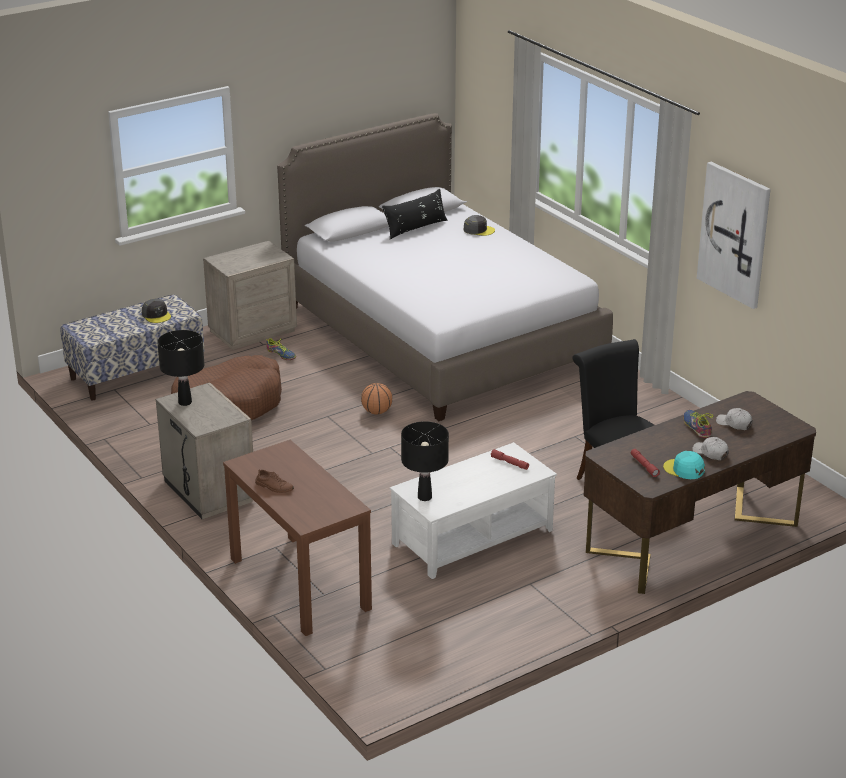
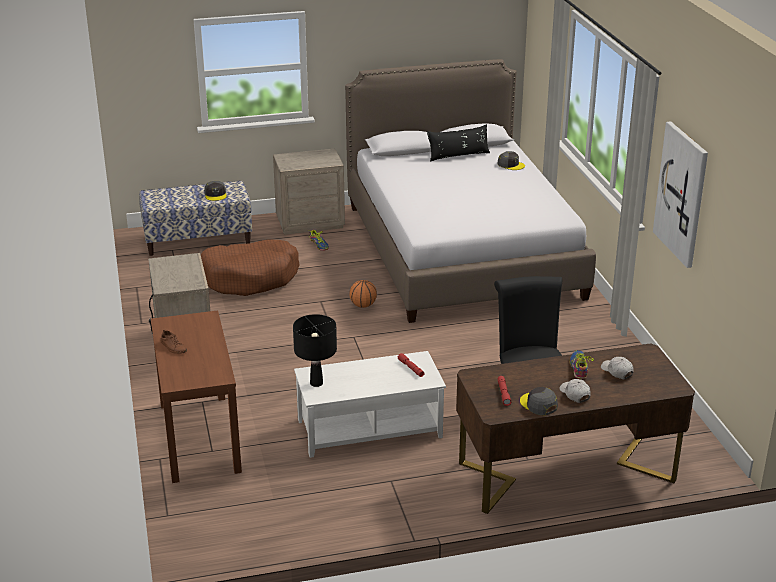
camera: 20 degrees right, 0 degrees up
(184, 402) = (167, 265): black table lamp -> none
(684, 469) = (538, 404): turquoise cap -> grey cap

